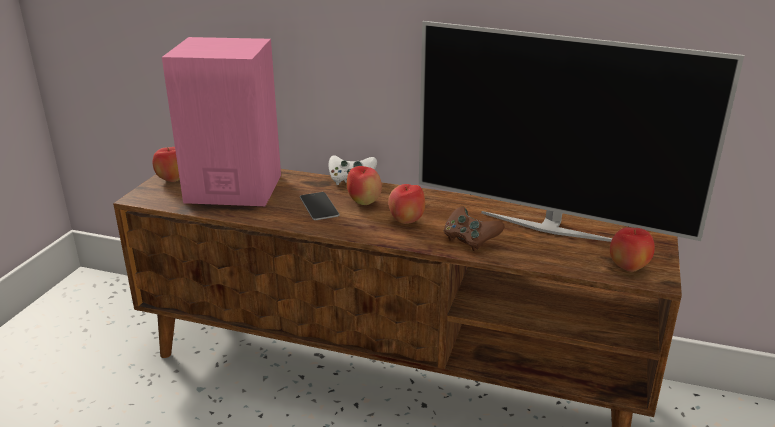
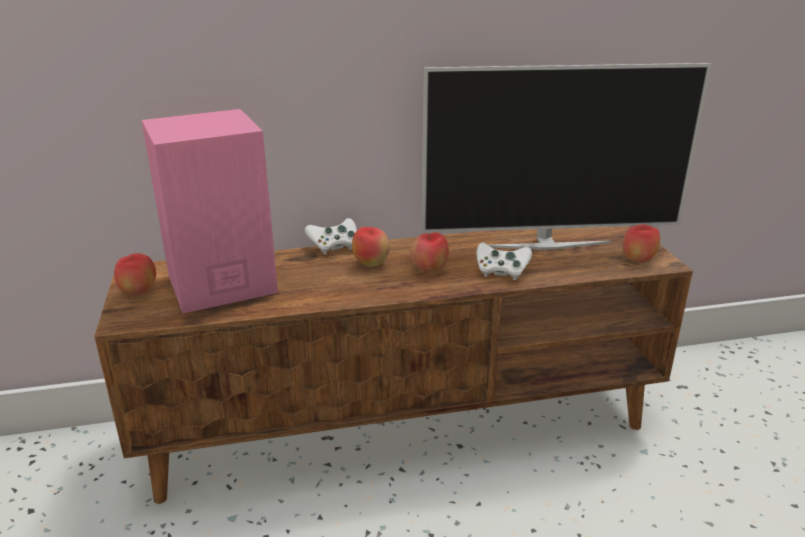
camera: 30 degrees left, 0 degrees up
(319, 206) = (332, 278): phone -> none
(470, 240) = (501, 272): brown game controller -> white game controller

